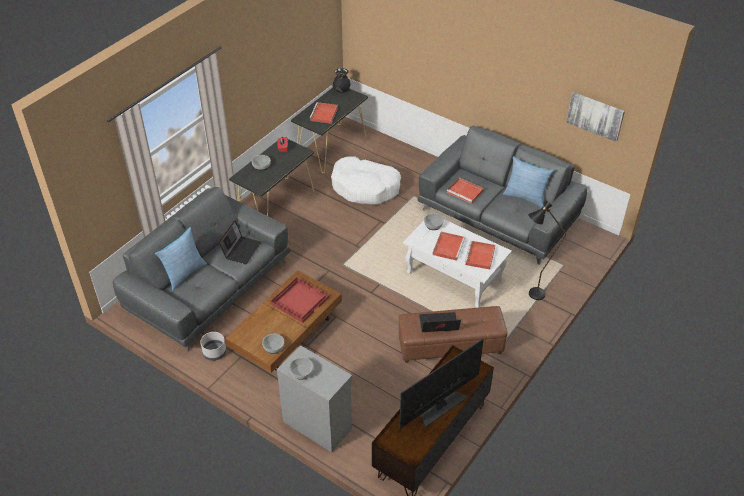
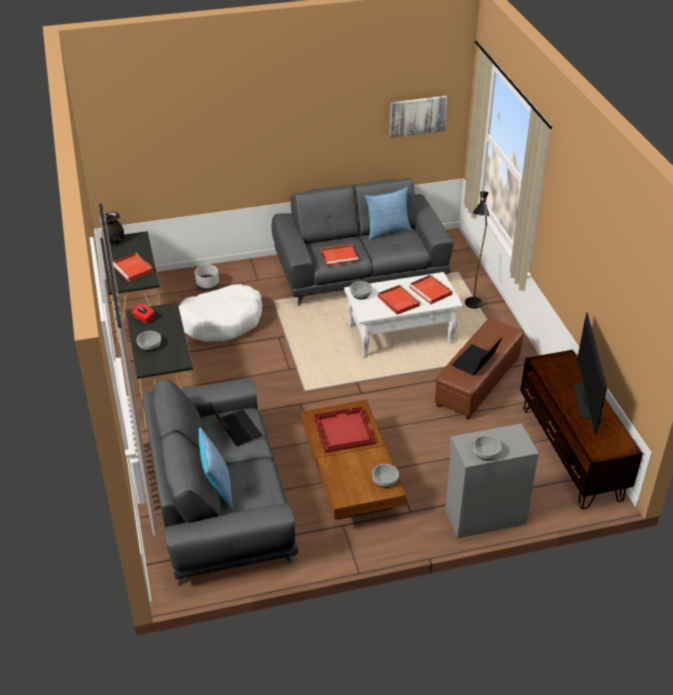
camera: 50 degrees left, 5 degrees down
(215, 352) = (316, 542): grey planter -> grey planter (208, 286)

